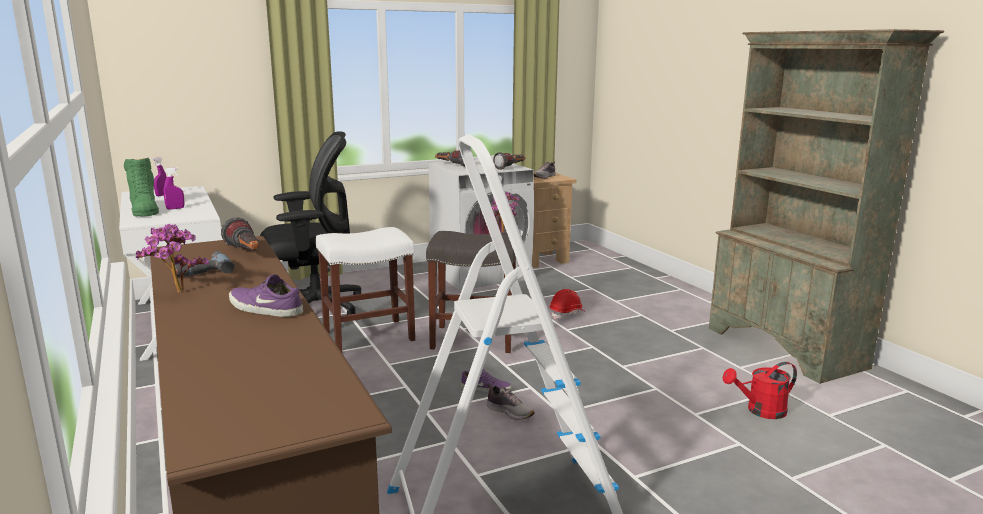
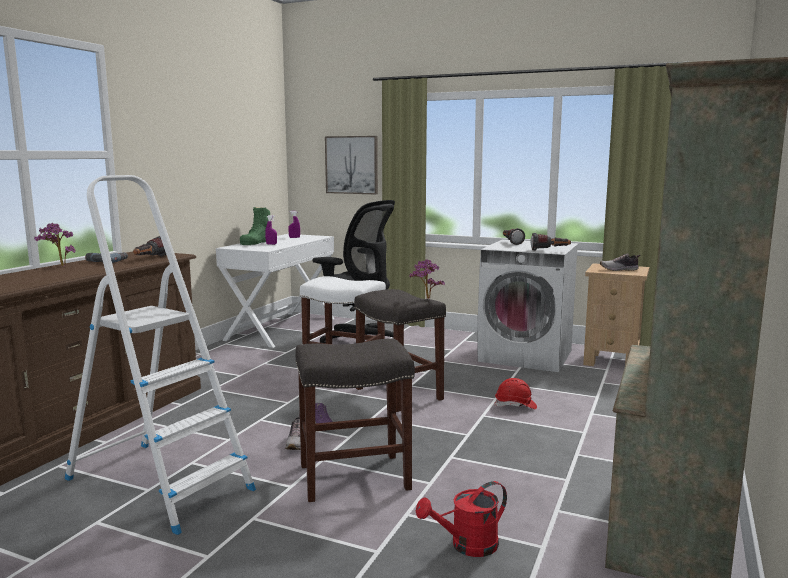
camera: 50 degrees right, 5 degrees down
(217, 88) = (352, 165): none -> picture
(264, 309) = (47, 278): purple shoe -> none
(611, 412) = (352, 477): none -> grey stool
(760, 411) = (467, 546): red watering can -> red watering can turned 60 degrees counterclockwise

